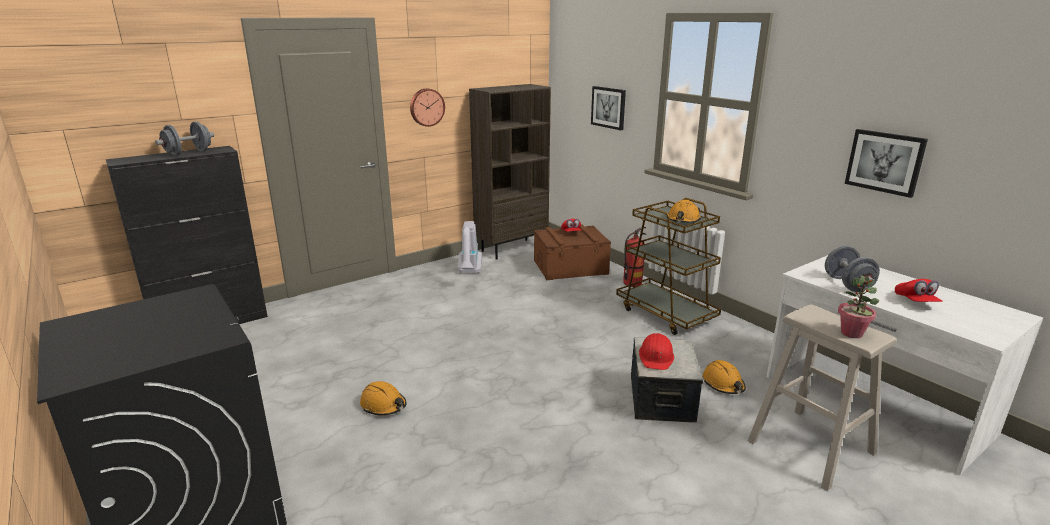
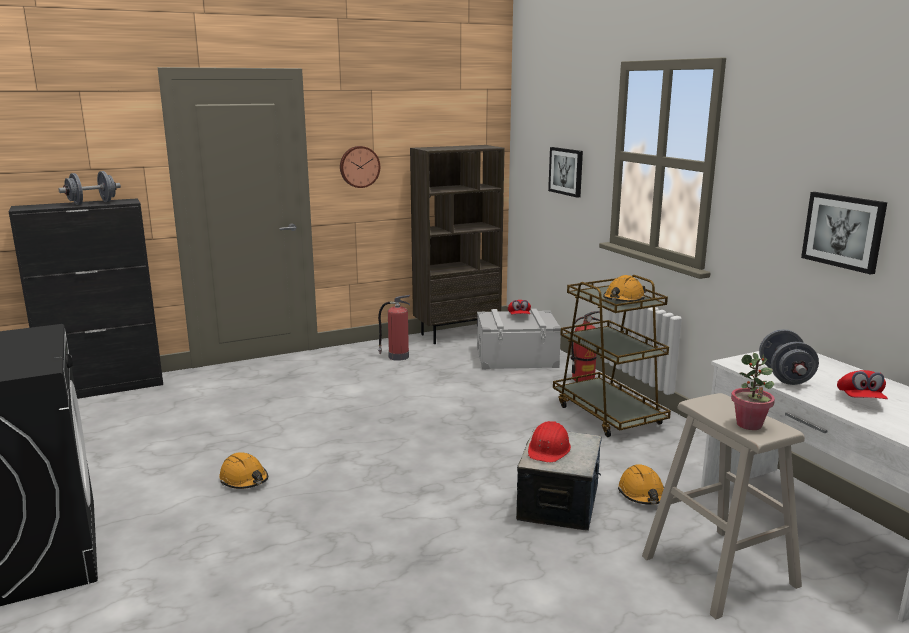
camera: 10 degrees right, 5 degrees down
(469, 273) = (397, 356): vacuum cleaner -> fire extinguisher
(570, 267) = (516, 357): brown storage box -> grey storage box

